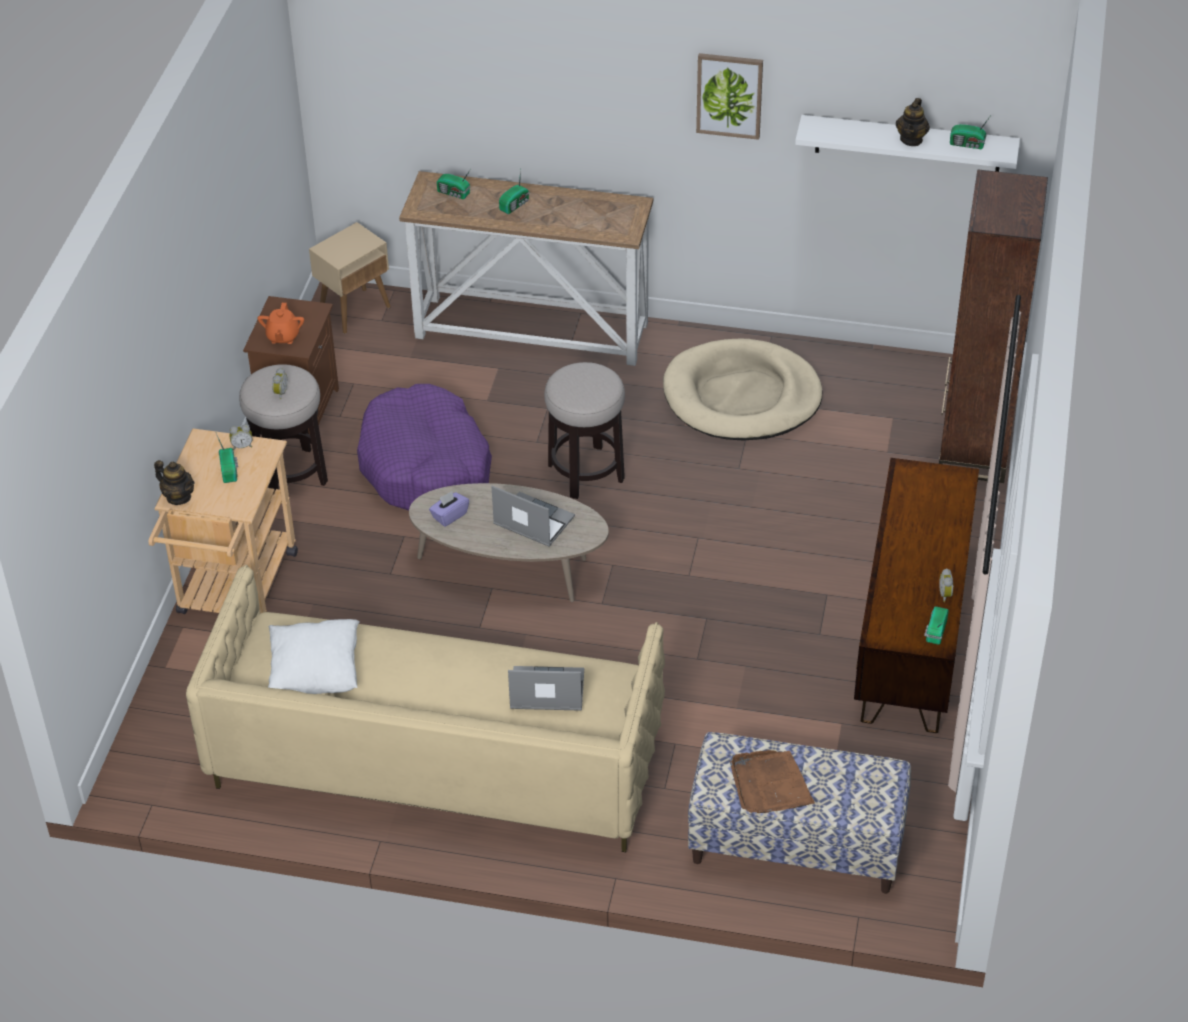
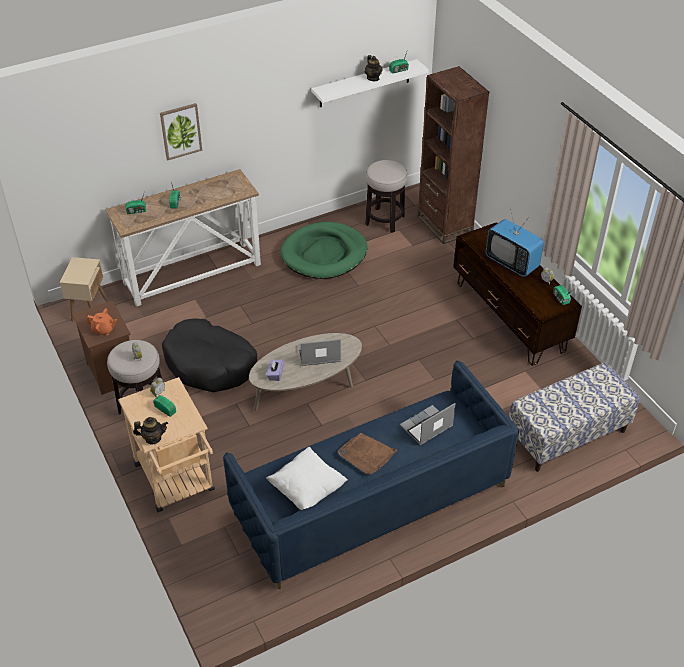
camera: 40 degrees left, 0 degrees up
(283, 337) = (104, 330): orange teapot -> orange teapot turned 45 degrees counterclockwise
(426, 466) = (210, 364): purple dog bed -> black dog bed
(435, 757) = (370, 500): beige sofa -> blue sofa
(586, 472) = (291, 324): stool -> stool (384, 220)
(729, 95) = (273, 91): picture -> picture (181, 131)
(742, 396) = (324, 254): beige dog bed -> green dog bed
(769, 785) = (565, 408): brown tray -> brown tray (366, 455)
(926, 540) = (512, 263): none -> television

